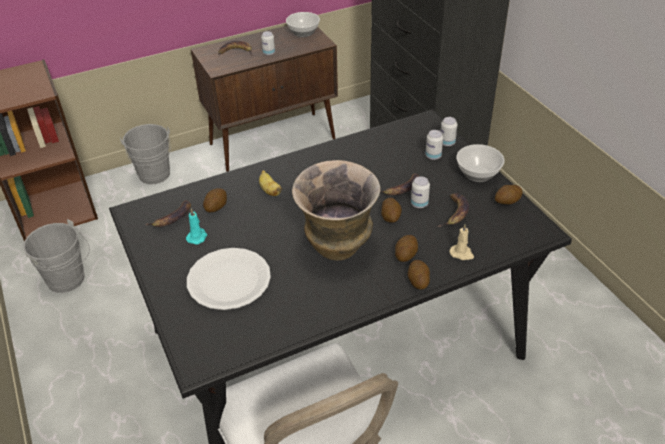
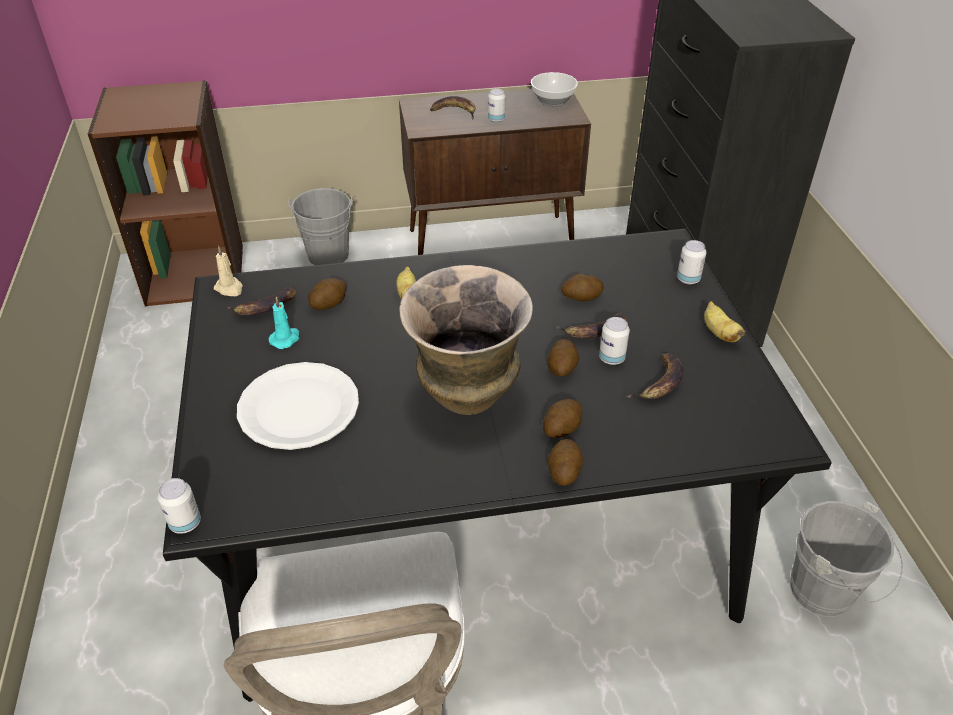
camera: 15 degrees right, 0 degrees up
(69, 281) = (175, 366): grey bucket -> grey bucket (827, 595)
(433, 156) = (659, 294): can -> can (185, 523)
(462, 253) = (647, 445): beige candle -> beige candle (229, 288)
(479, 174) = (718, 333): bowl -> banana
(507, 201) = (747, 382): potato -> potato (581, 298)

